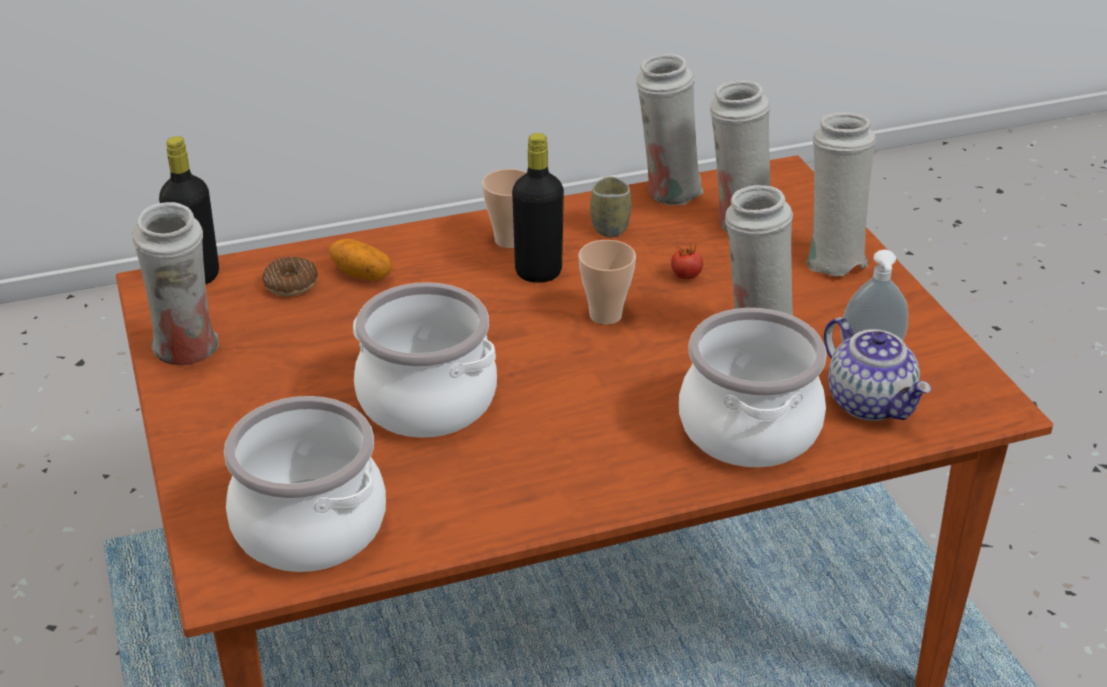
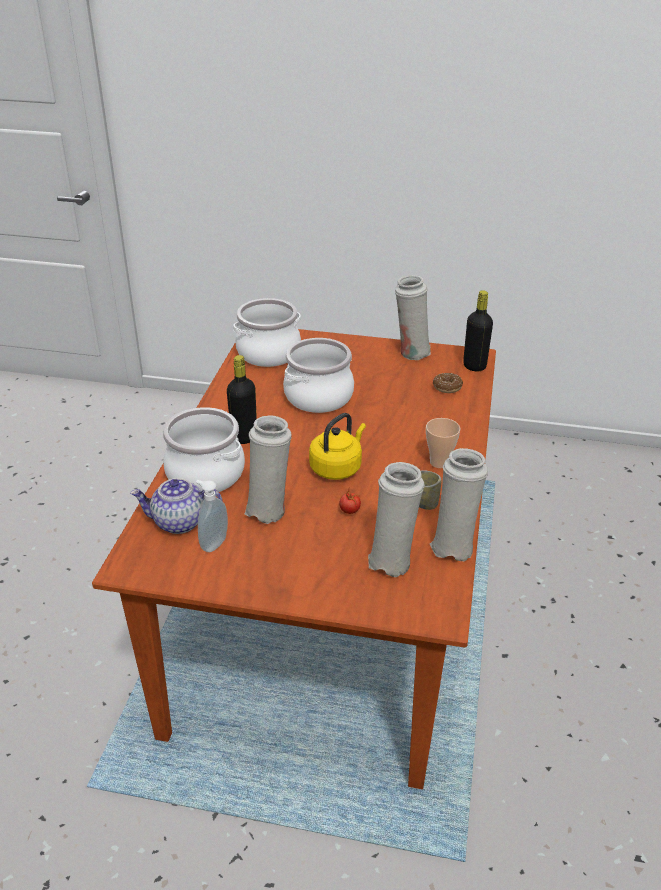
camera: 120 degrees right, 0 degrees up
(362, 274) = (441, 408): potato -> none
(538, 272) = (397, 460): black bottle -> black bottle (244, 437)
(605, 315) = (337, 467): cup -> yellow kettle
(832, 259) = (315, 580): white vase -> none

